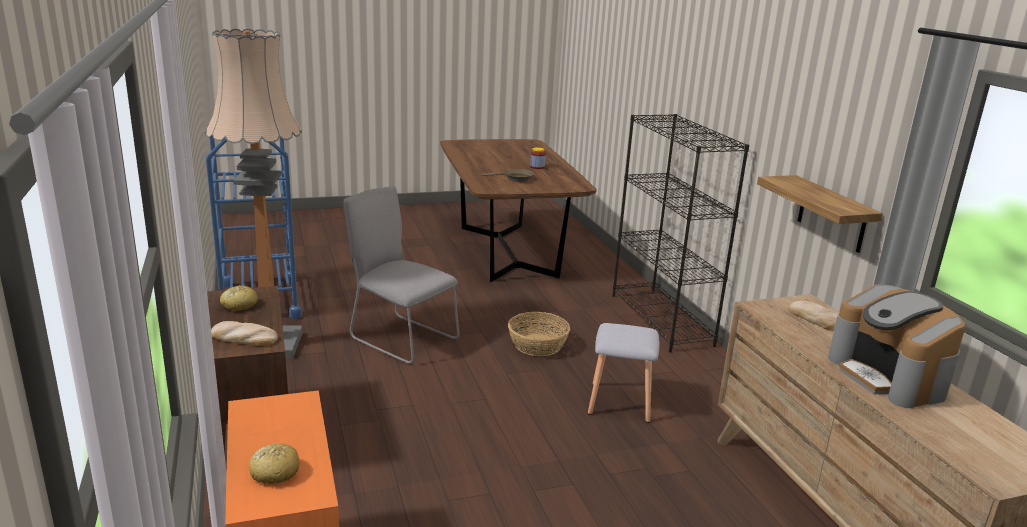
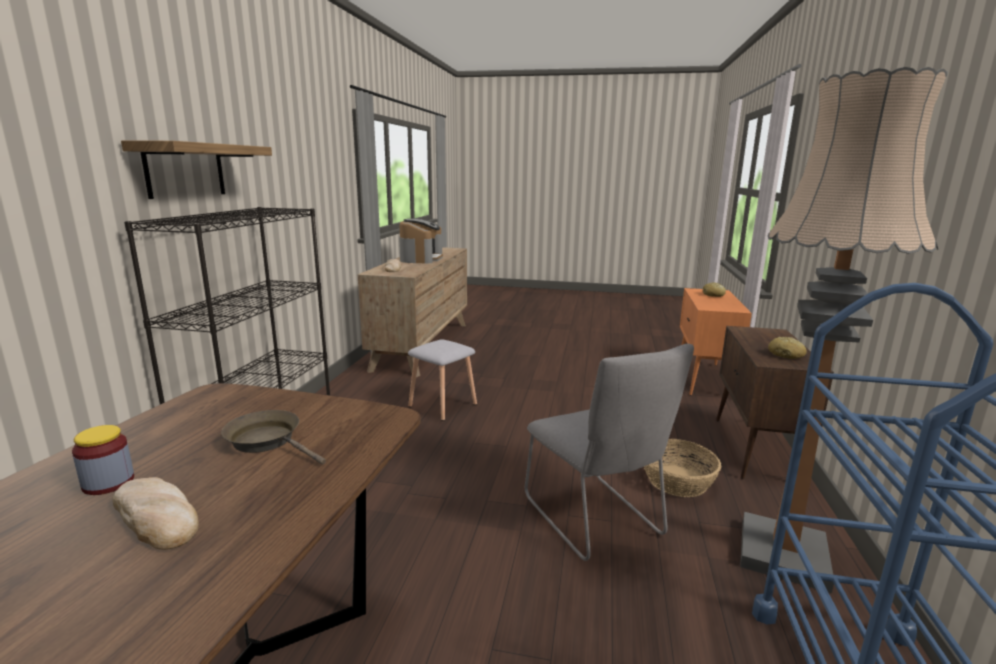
camera: 150 degrees left, 5 degrees down
(243, 338) = (763, 335): bread -> bread (157, 517)
(538, 345) = (442, 466): basket -> basket (676, 481)
(832, 214) = (320, 227): shelf -> shelf (185, 170)

